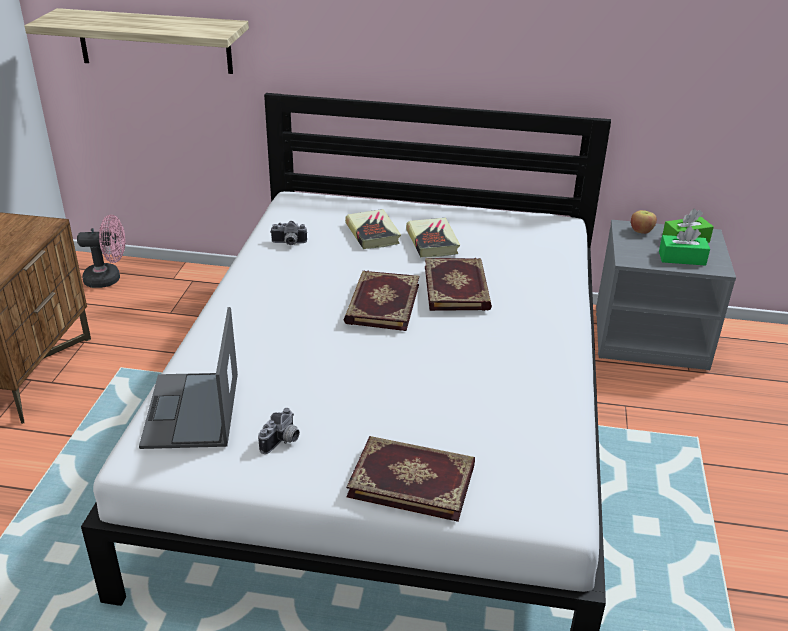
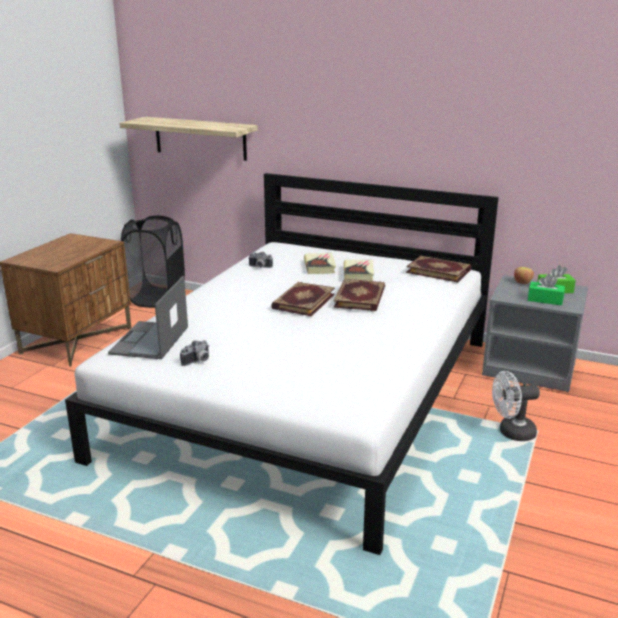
camera: 15 degrees right, 10 degrees down
(108, 279) = (157, 298): pink fan -> black laundry basket
(412, 479) = (270, 388): book -> book (438, 271)
(668, 446) = (511, 433): none -> white fan

